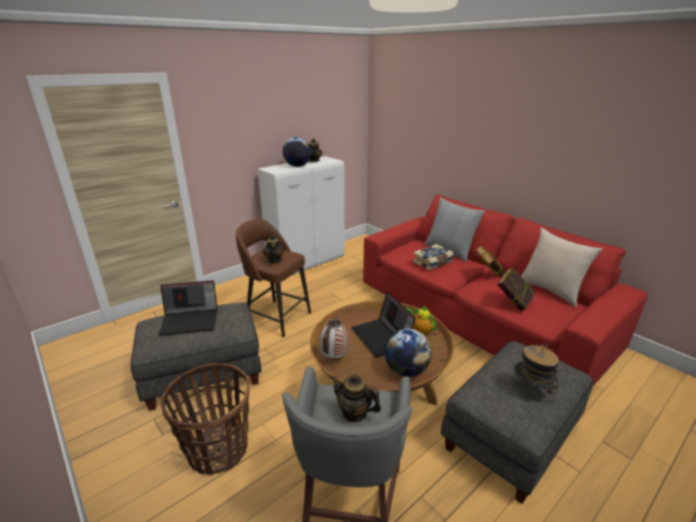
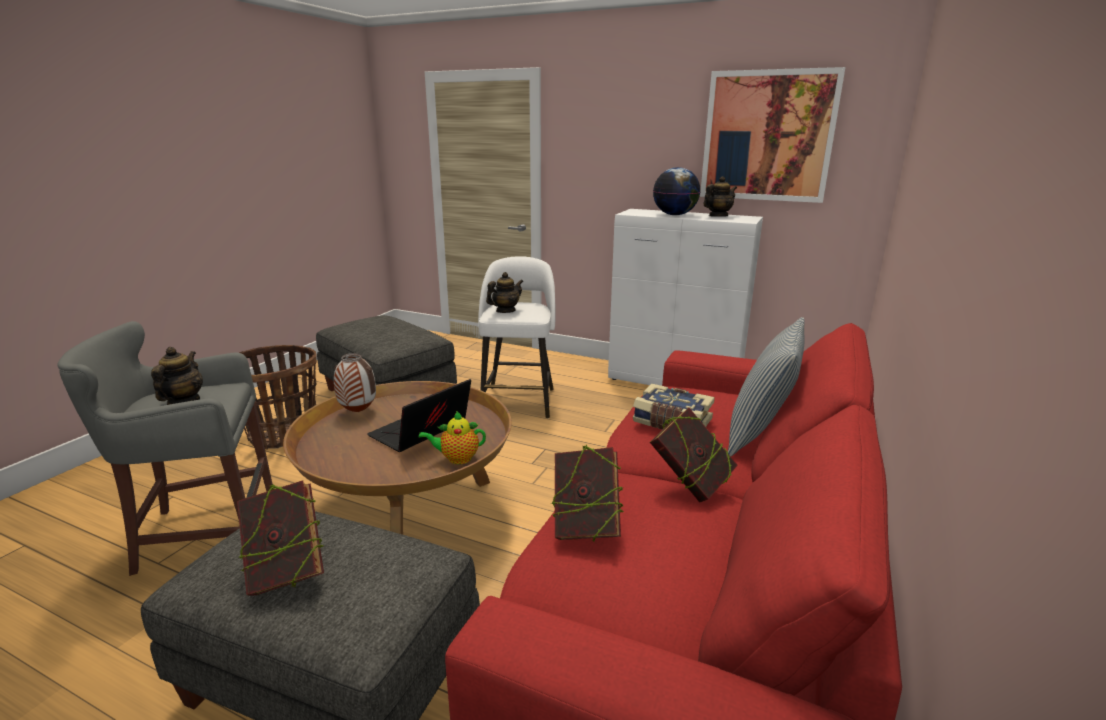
camera: 65 degrees right, 5 degrees down
(191, 320) = (387, 326): laptop -> none
(277, 317) = (519, 400): brown stool -> white stool
(319, 112) = (767, 136): none -> picture
(406, 370) = (346, 463): globe -> none
(420, 330) = (457, 458): teapot -> teapot turned 120 degrees counterclockwise
(531, 390) = (287, 573): hat -> book
(551, 290) = (716, 590): beige pillow -> none

